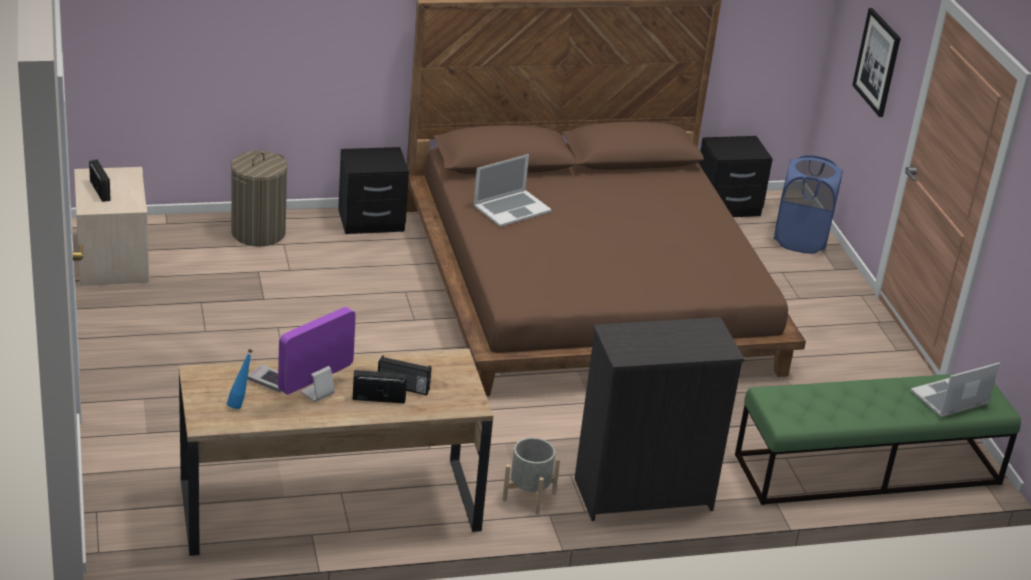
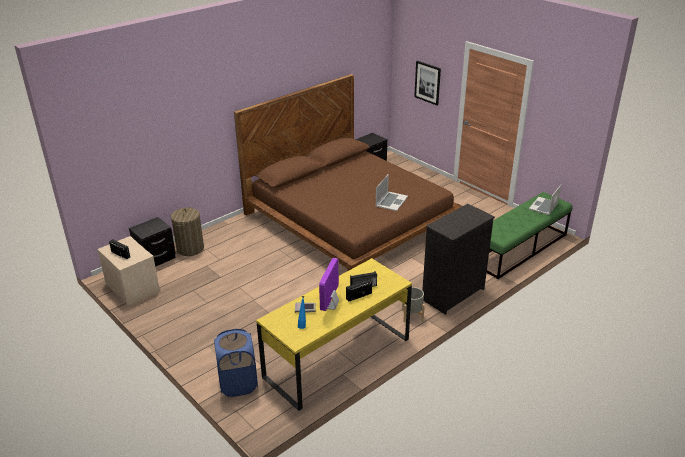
camera: 25 degrees left, 0 degrees up
(330, 506) = (337, 357): brown desk -> yellow desk
(371, 222) = (236, 225): black nightstand -> black nightstand (156, 259)
(511, 208) = (313, 194): laptop -> laptop (391, 201)
(800, 240) = (409, 170): blue laundry basket -> blue laundry basket (238, 383)

